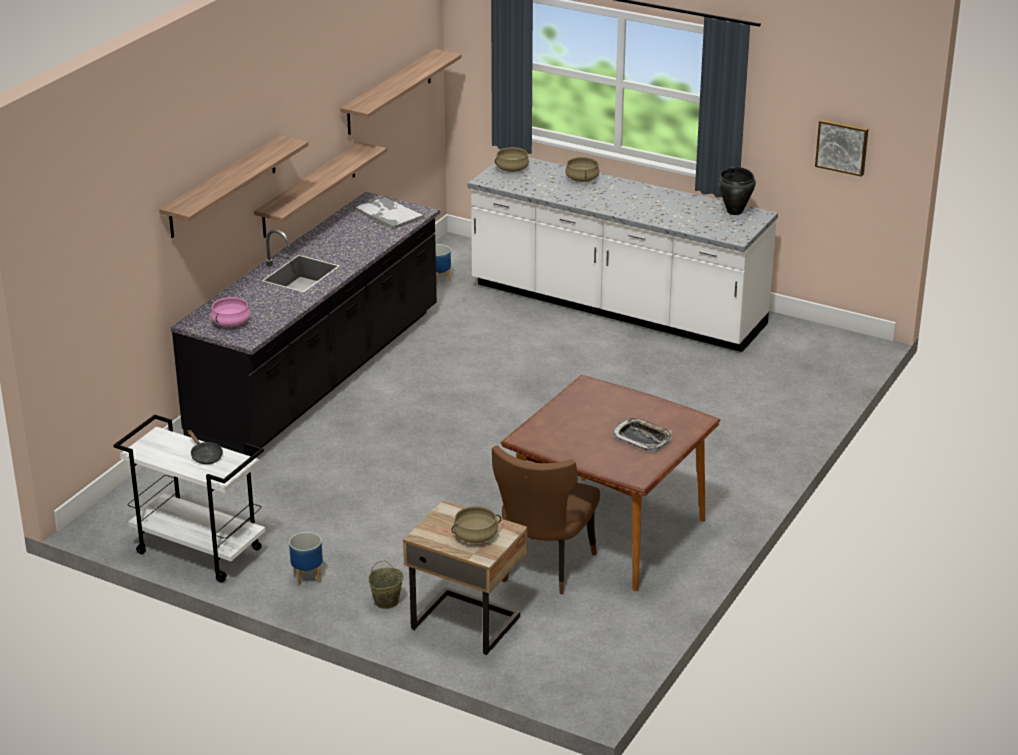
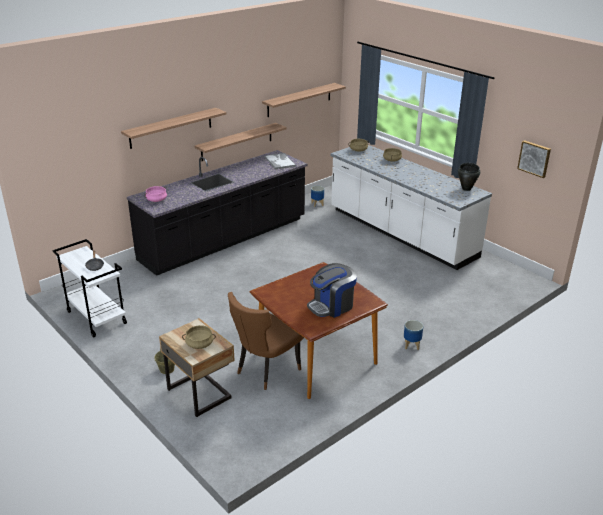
camera: 20 degrees right, 0 degrees up
(307, 577) = (137, 345): planter -> planter (411, 345)
(642, 438) = (331, 306): tray -> coffee machine

